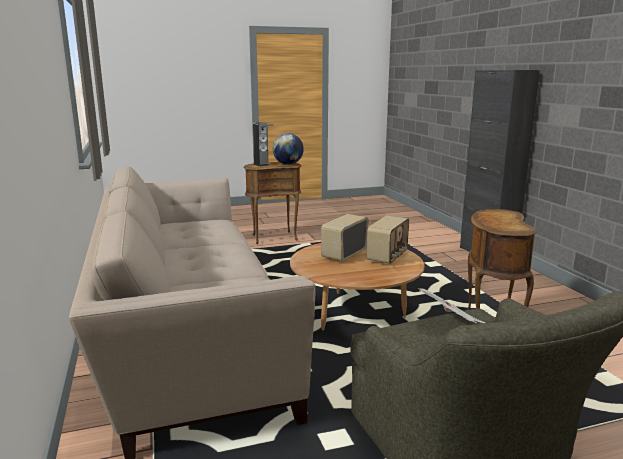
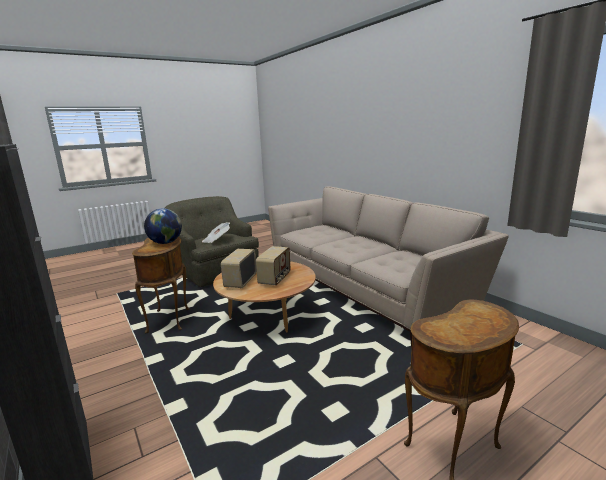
camera: 165 degrees right, 0 degrees up
(261, 164) = (484, 316): speaker -> none
(288, 164) = (439, 328): globe -> globe (165, 243)

